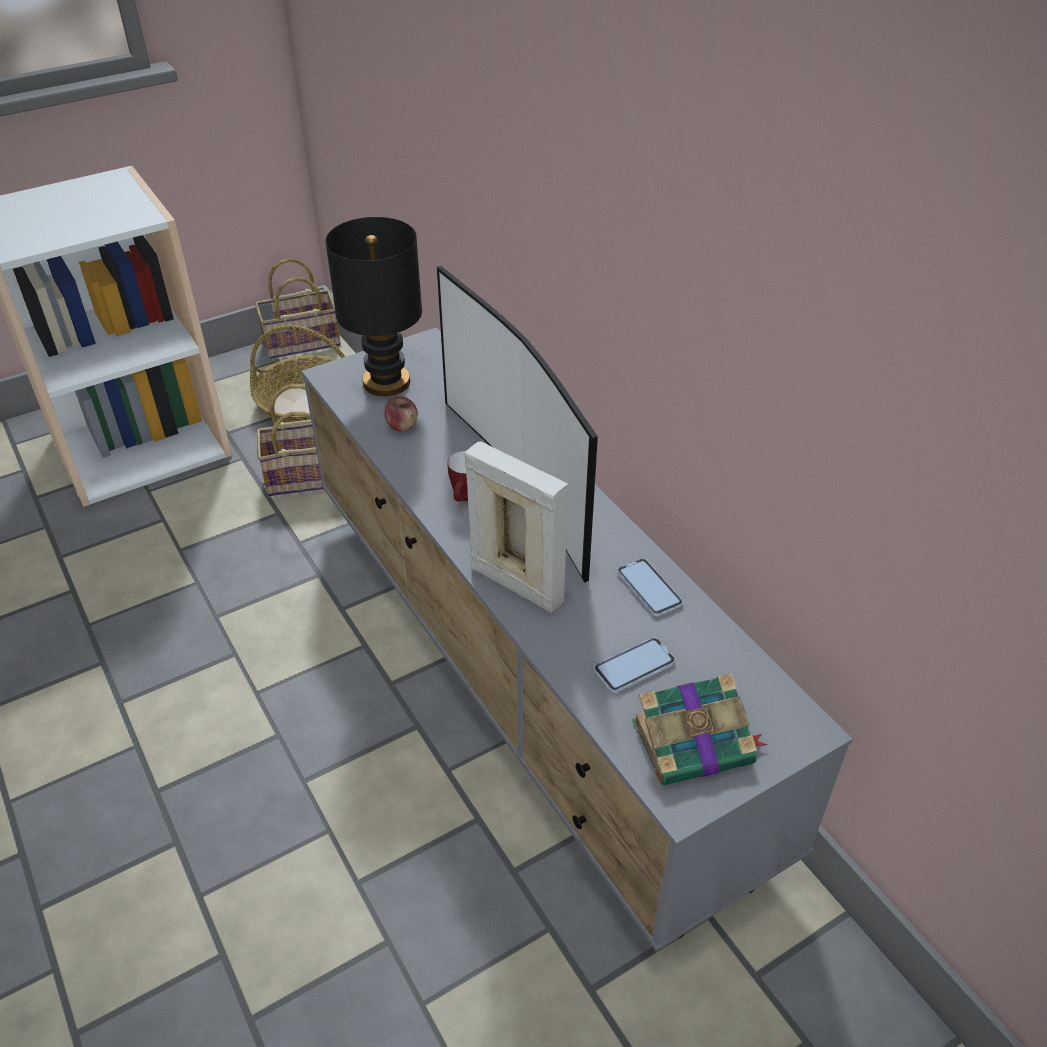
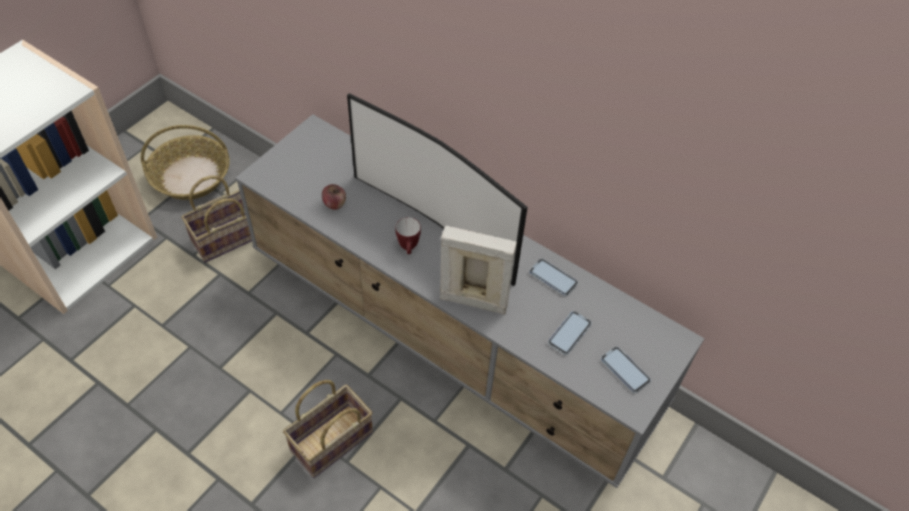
camera: 25 degrees left, 10 degrees up
(300, 343) = (156, 126): basket -> basket (331, 443)
(386, 383) = (303, 171): black table lamp -> none
(695, 742) = (625, 370): book -> phone

